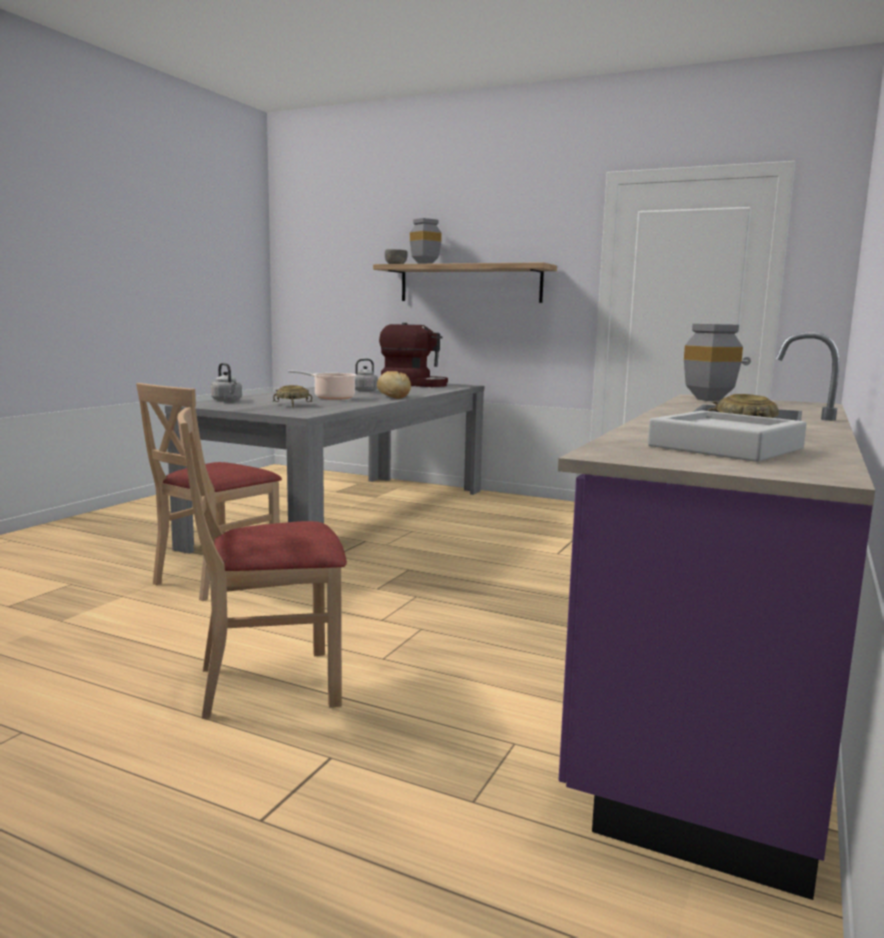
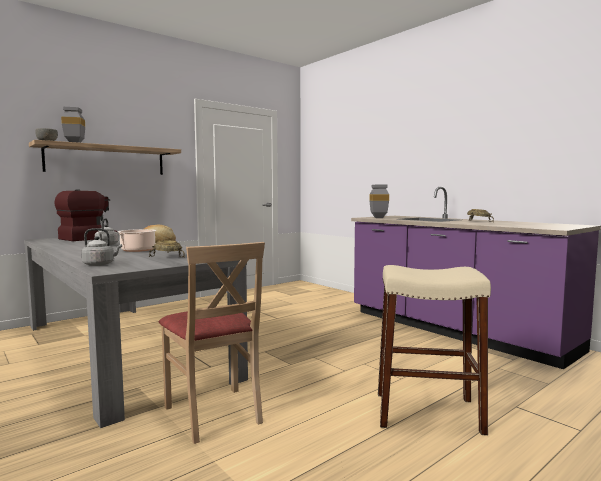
camera: 65 degrees left, 5 degrees down
(269, 684) = (427, 412): beige chair -> beige stool
(725, 447) = (528, 224): grey tray -> none

